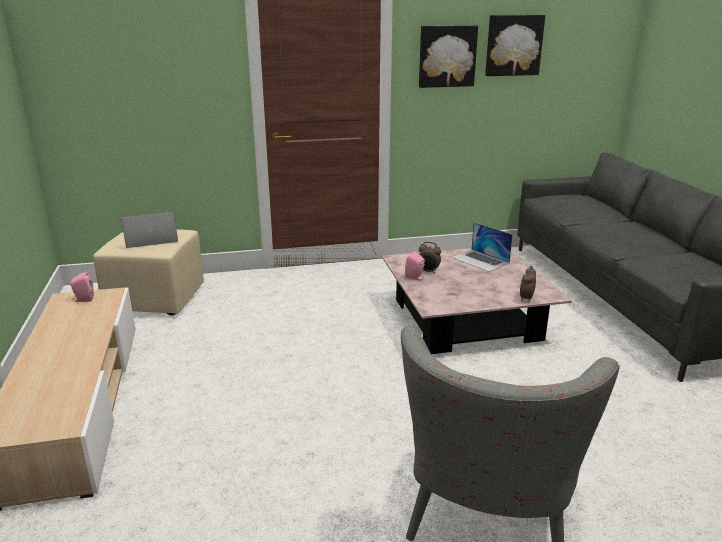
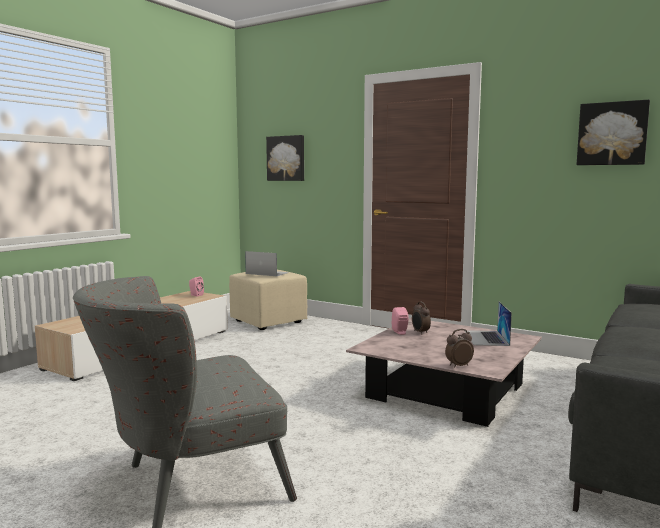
camera: 45 degrees right, 15 degrees down
(447, 56) = (533, 146): picture -> picture (286, 158)

